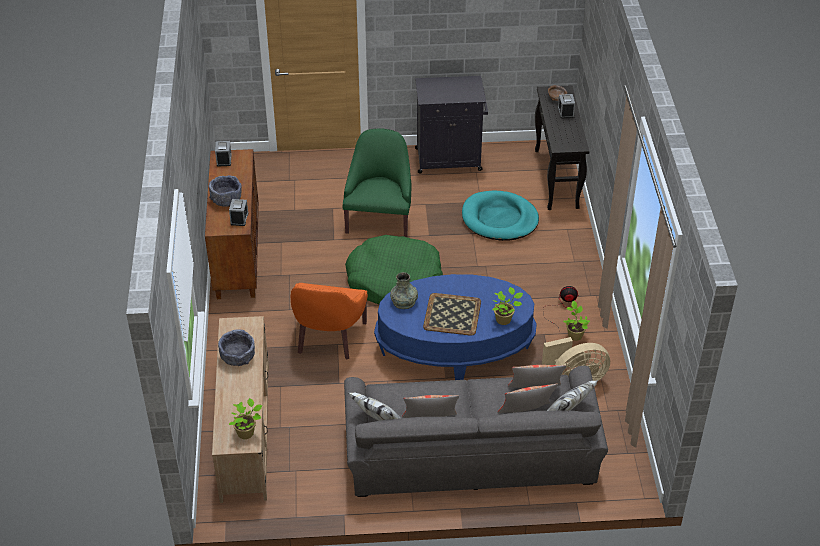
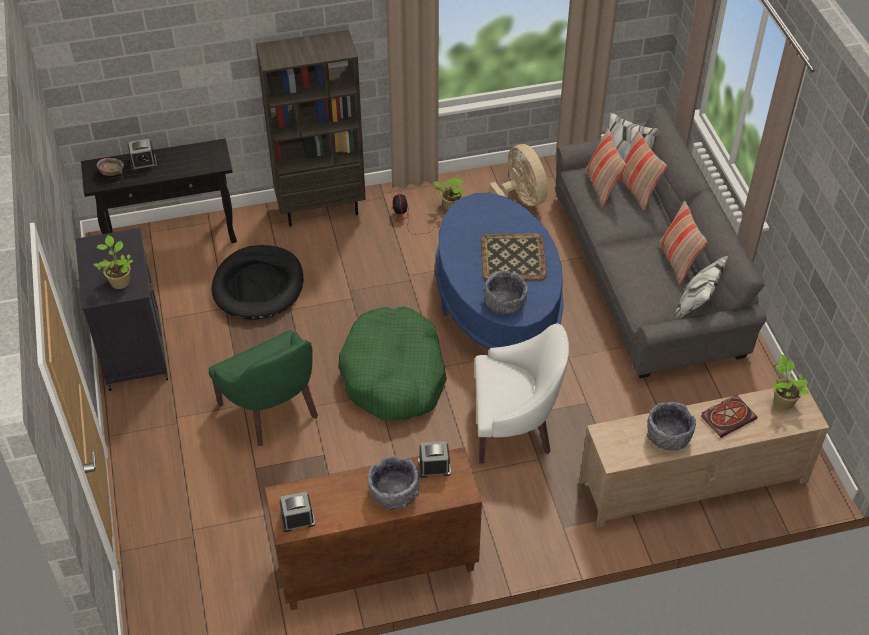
camera: 100 degrees left, 5 degrees up
(243, 396) = (728, 416): none -> book
(328, 338) = (514, 427): orange armchair -> white armchair
(379, 219) = (273, 409): green armchair -> green armchair turned 120 degrees counterclockwise
(404, 302) = (504, 303): grey vase -> grey bowl
(499, 219) = (258, 286): turquoise dog bed -> black dog bed
(504, 319) = (508, 213): potted plant -> potted plant (119, 281)
(581, 258) = (321, 208): none -> brown bookcase

